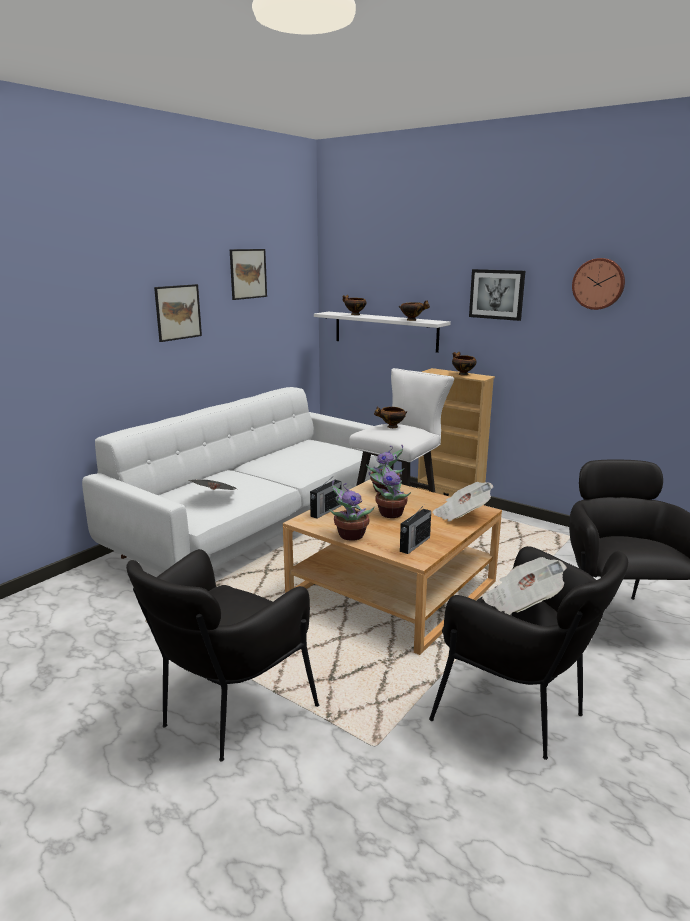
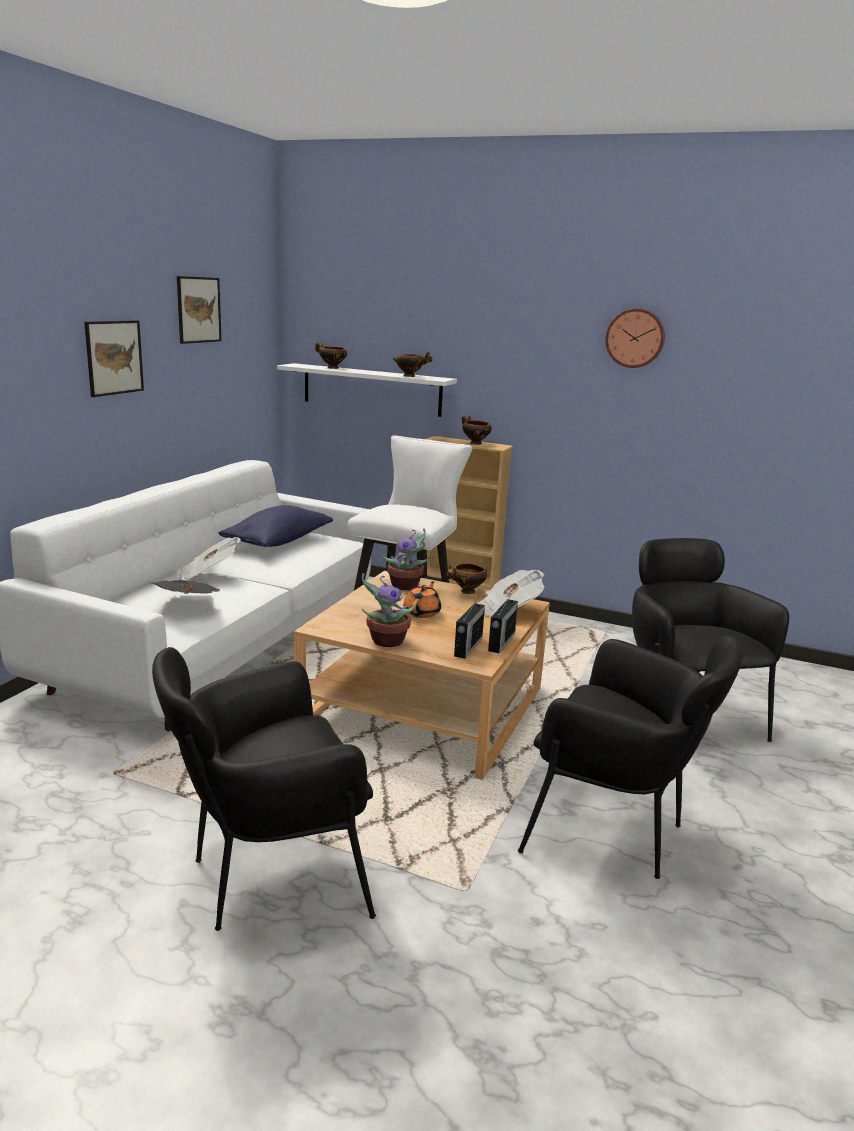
camera: 15 degrees left, 0 degrees up
(226, 714) = (268, 877): black armchair -> black armchair turned 45 degrees clockwise
(302, 451) = (278, 542): none -> blue pillow
(325, 511) = (342, 614): radio -> radio (501, 642)
(389, 513) = (422, 612): potted plant -> orange teapot
(391, 427) = (399, 508): bowl -> bowl (466, 592)
(497, 294) = (515, 347): picture -> none
(521, 603) = (617, 704): newspaper -> newspaper (208, 574)

